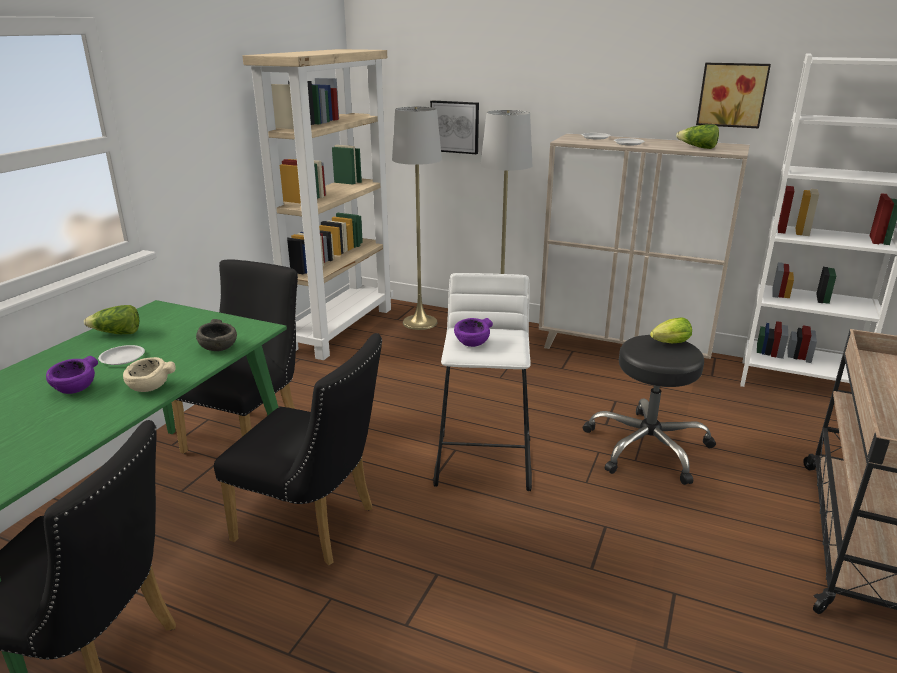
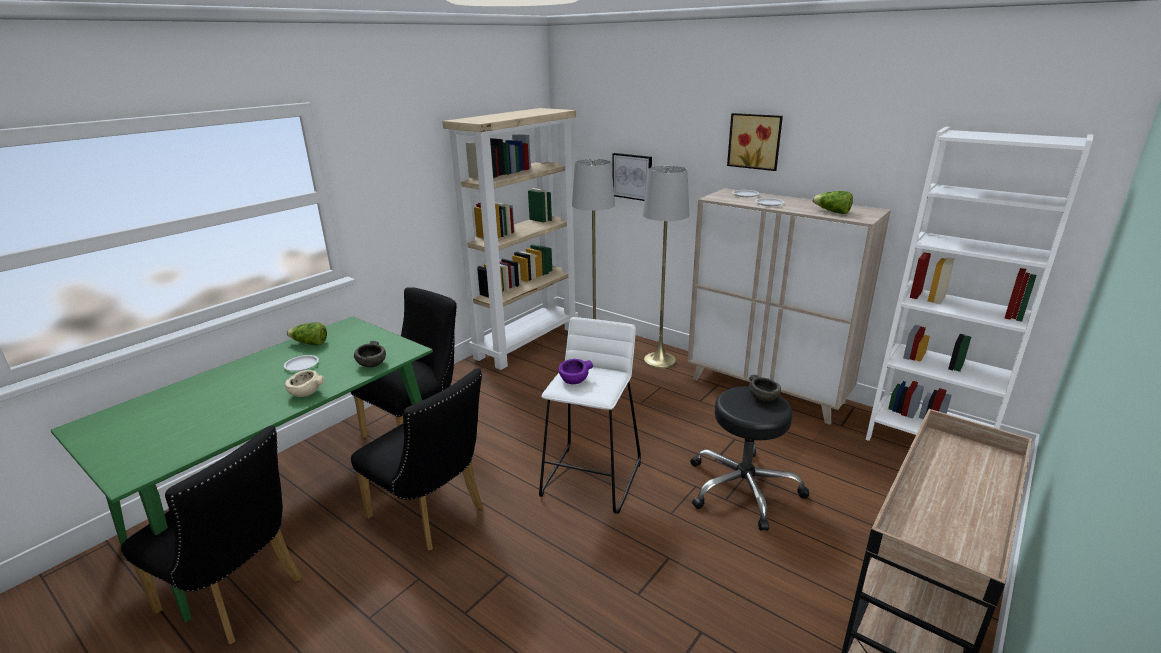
camera: 15 degrees right, 0 degrees up
(75, 389) = (257, 388): purple bowl -> none
(668, 343) = (763, 398): lettuce -> grey bowl
(732, 95) = (875, 162): picture -> picture (755, 141)

